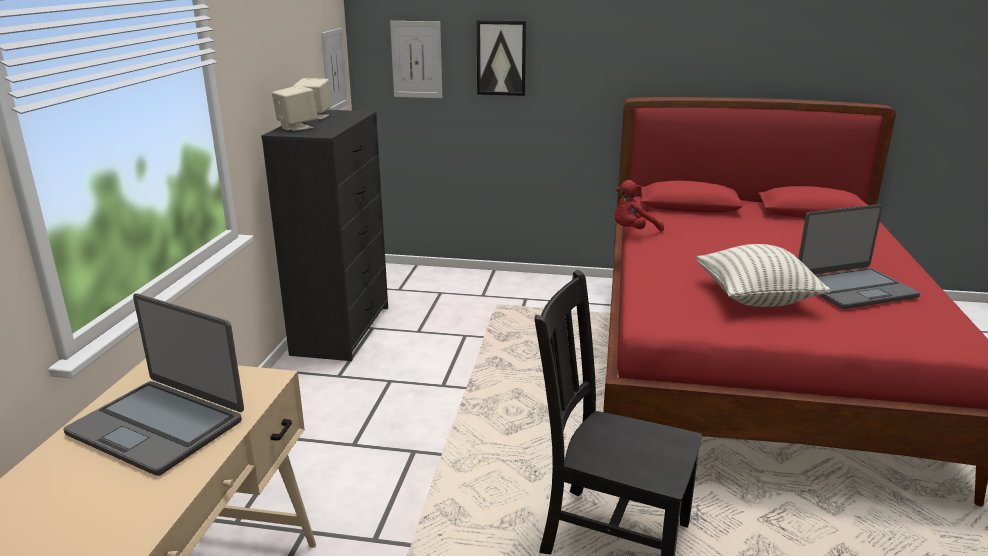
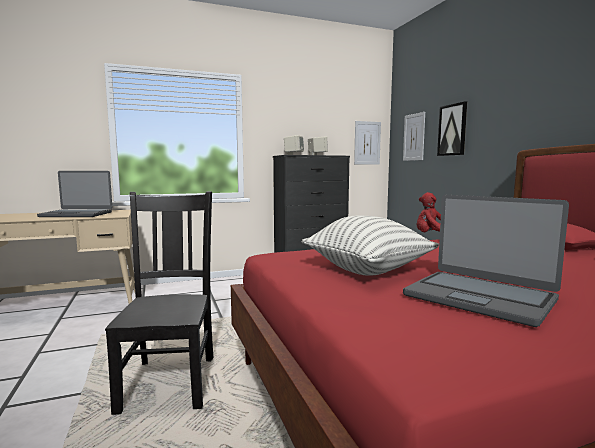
camera: 60 degrees right, 15 degrees down
(158, 426) = (77, 214): laptop -> laptop turned 90 degrees counterclockwise

